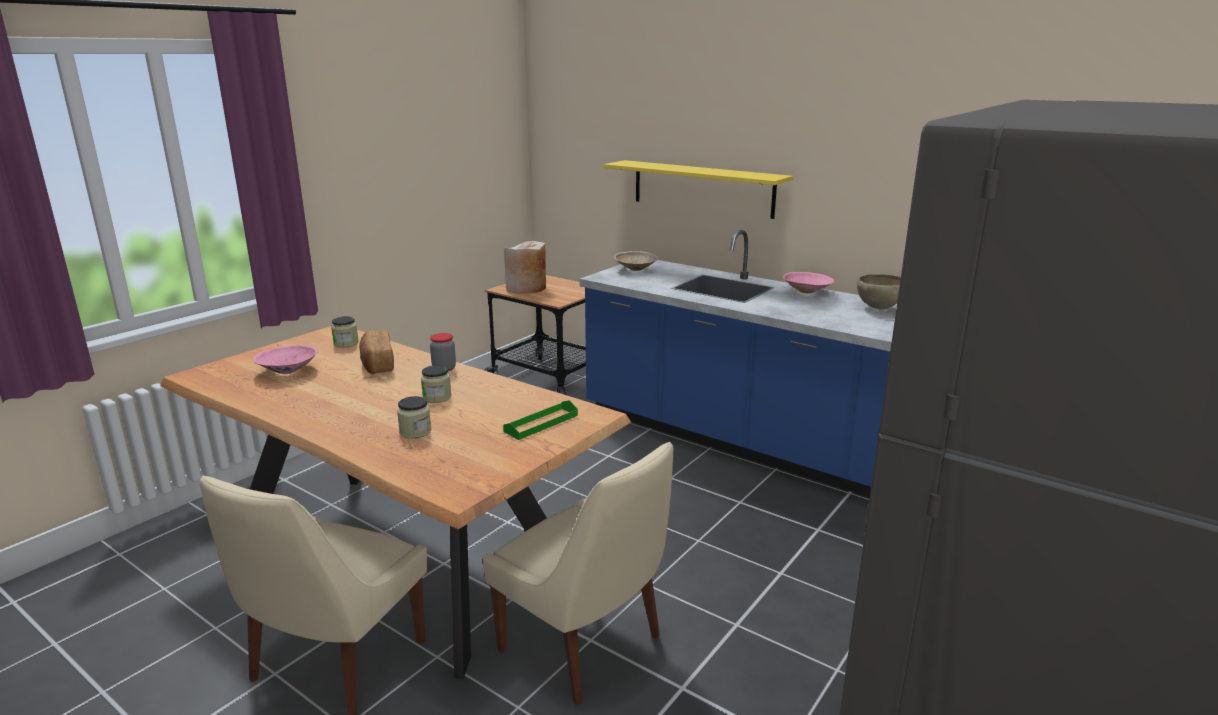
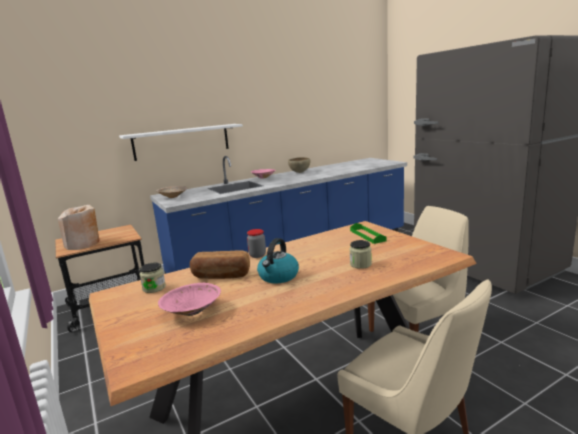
camera: 65 degrees left, 5 degrees down
(373, 391) = (278, 277): none -> kettle
(437, 397) = (308, 258): jar -> none
(702, 188) = (182, 141): yellow shelf -> white shelf

